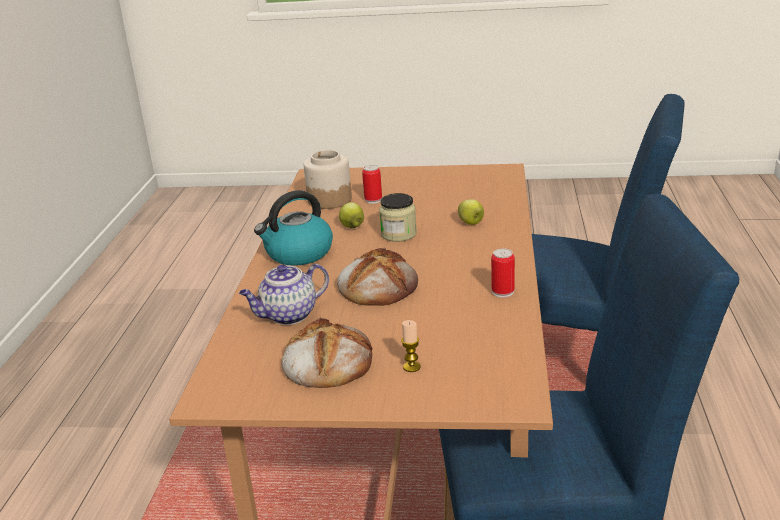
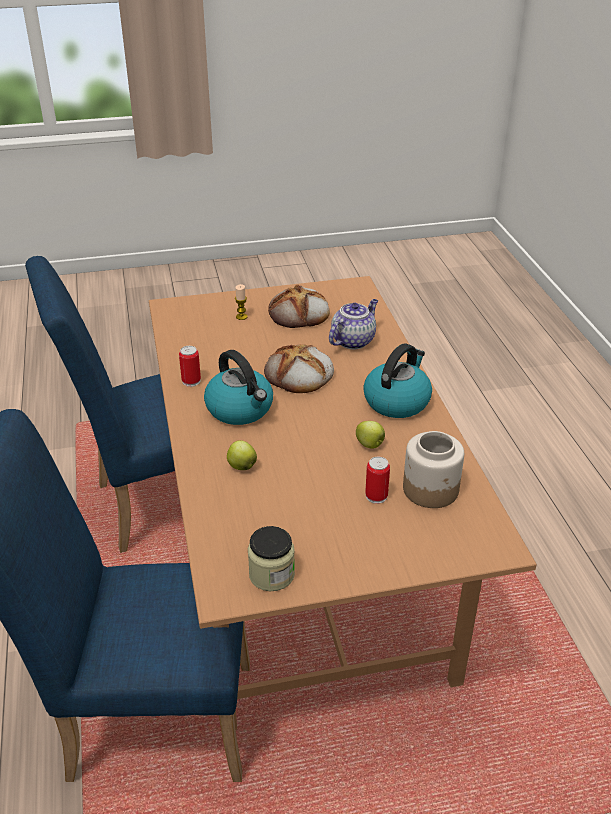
camera: 160 degrees right, 10 degrees up
(398, 234) = (313, 439): jar -> jar (271, 574)
(456, 262) = (240, 409): none -> kettle

